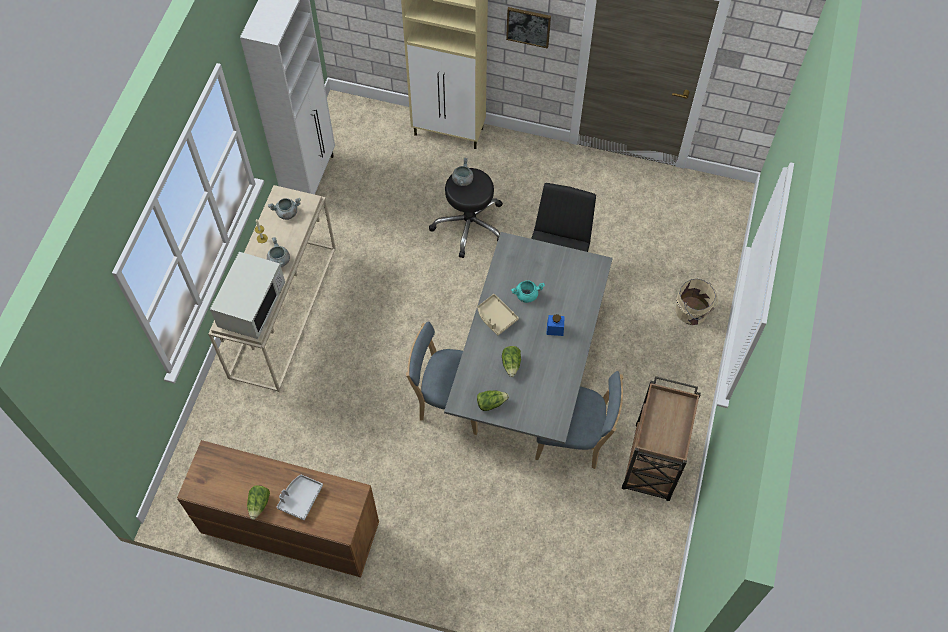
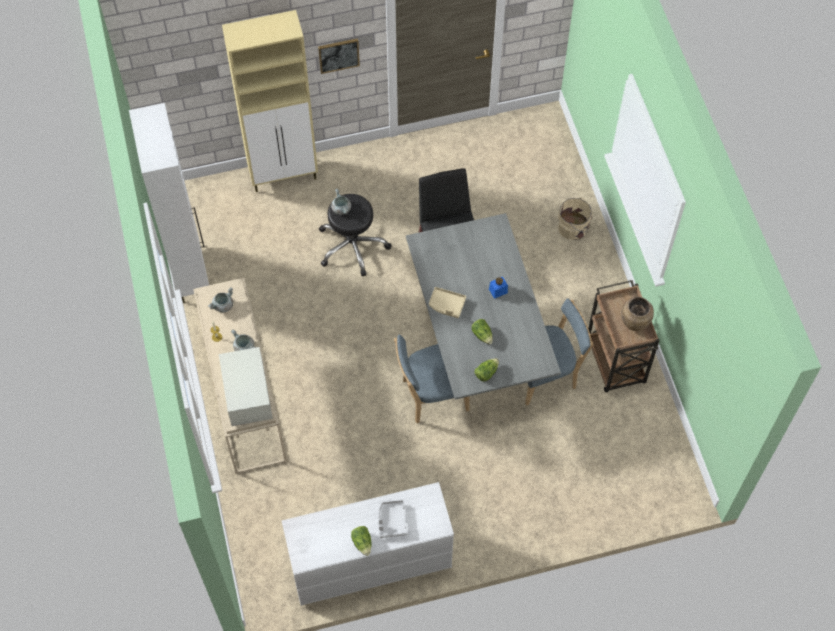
camera: 30 degrees left, 0 degrees up
(289, 528) = (369, 562): brown dresser -> white dresser
(526, 295) = (459, 275): turquoise cooking pot -> none
(671, 433) = (634, 324): none -> brown vase

